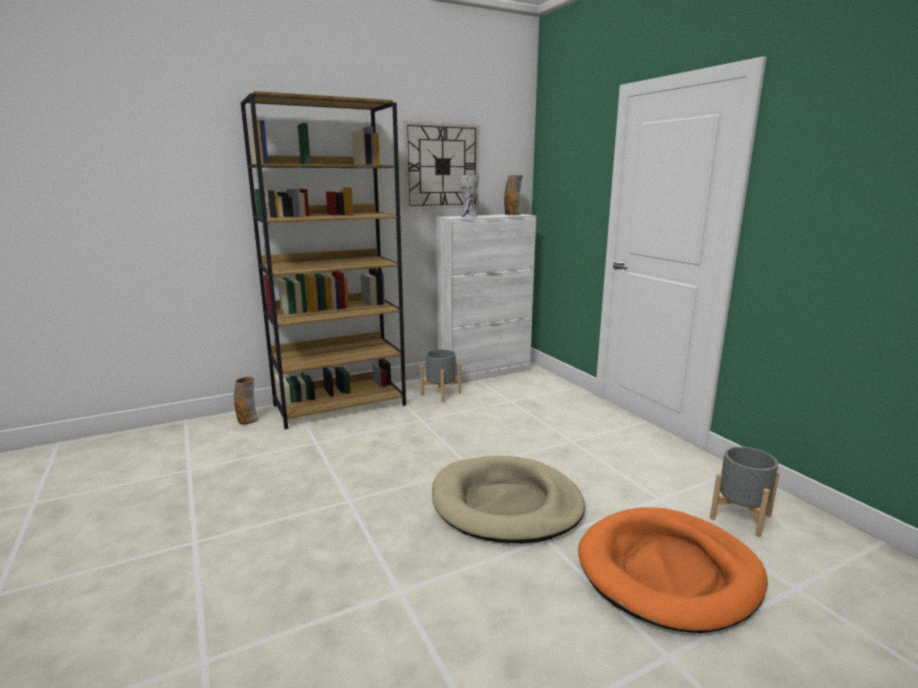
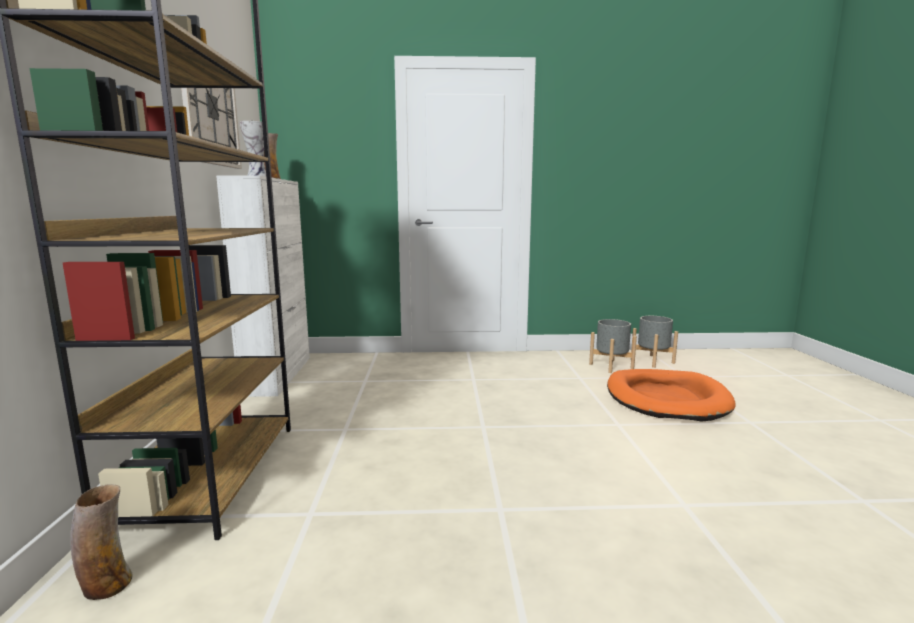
camera: 65 degrees left, 5 degrees down
(441, 394) = (293, 405): grey planter -> grey planter (652, 361)
(506, 504) = (559, 426): beige dog bed -> none

